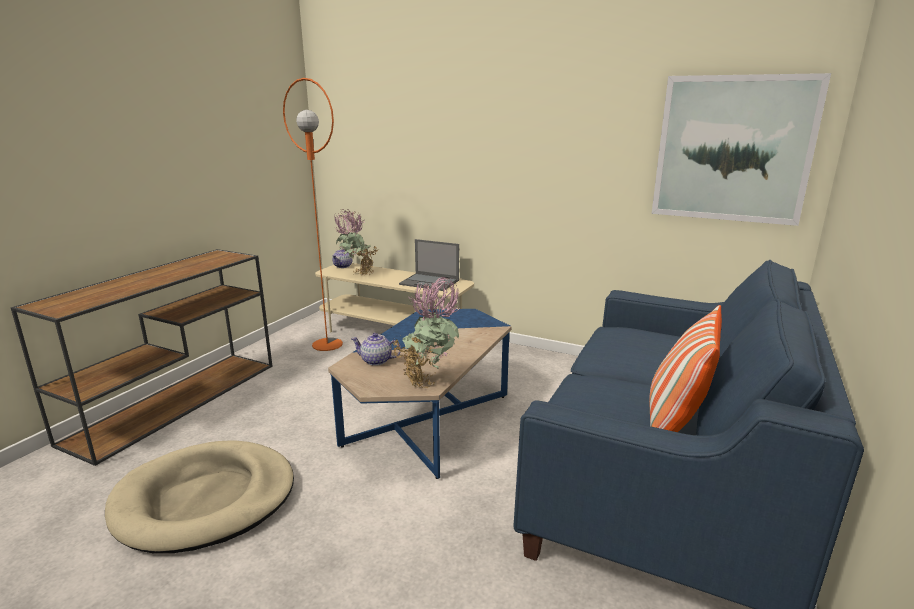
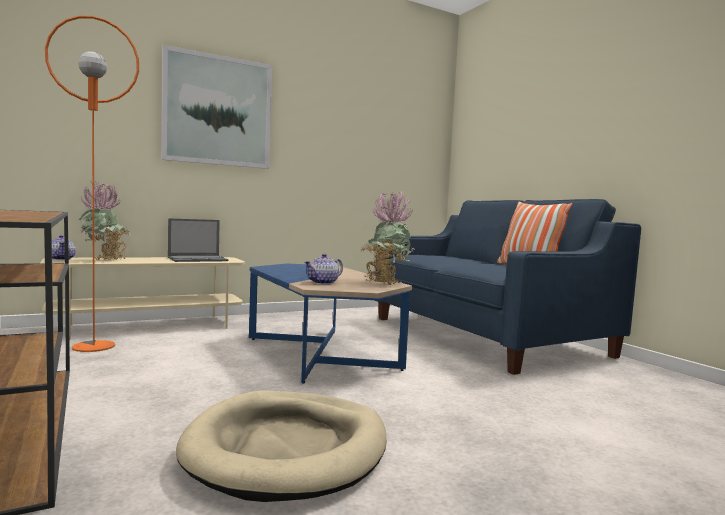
camera: 55 degrees left, 15 degrees down
(732, 149) = (407, 146): picture -> picture (218, 111)

